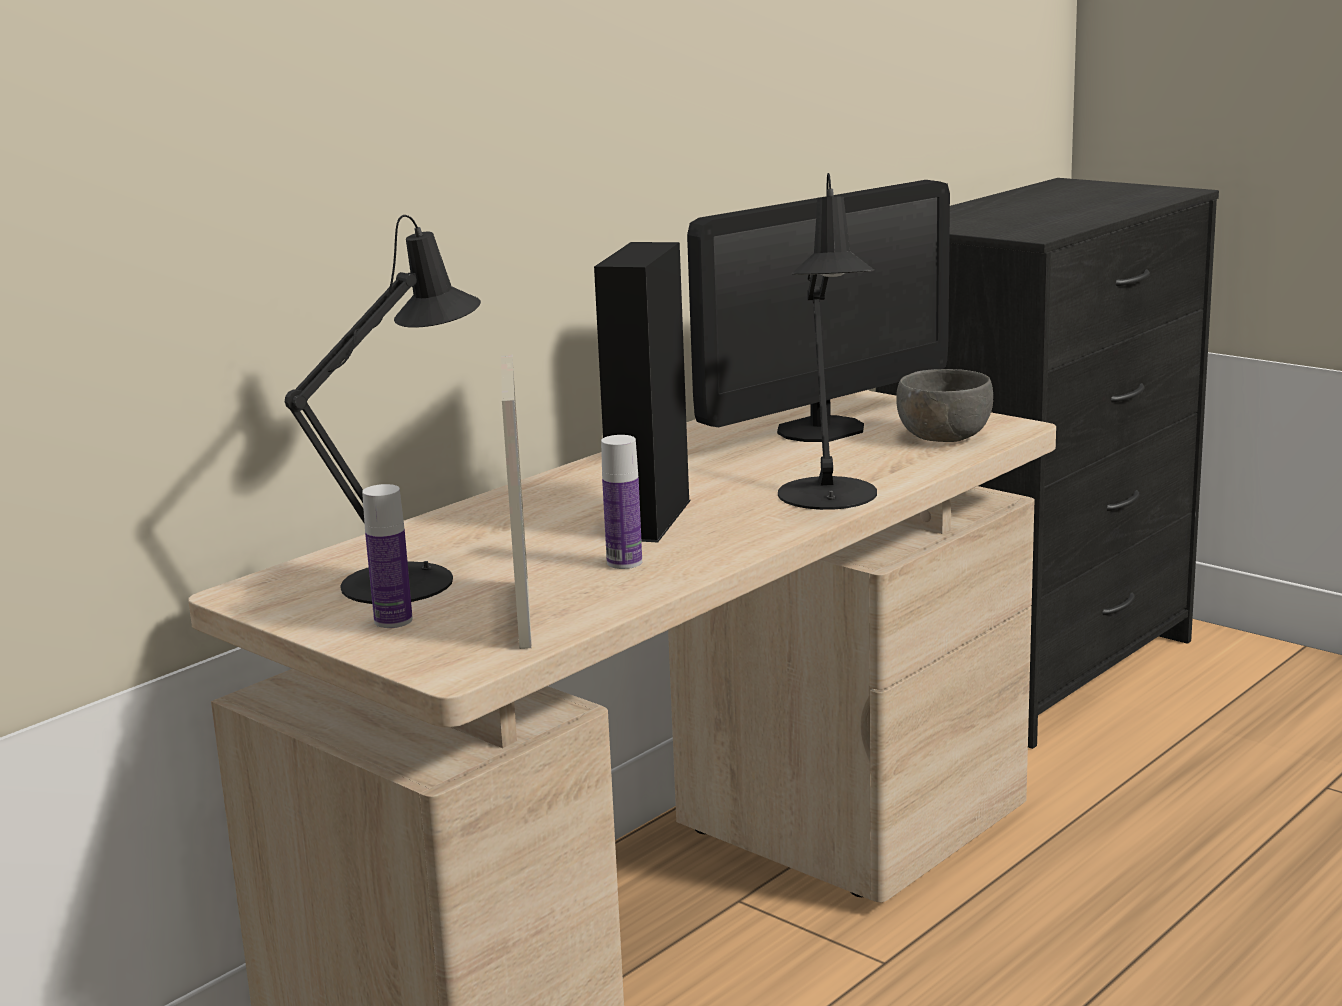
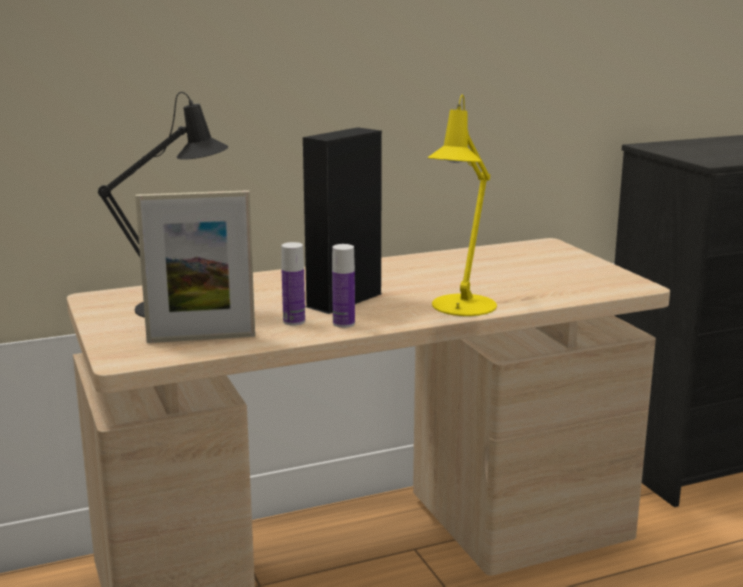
camera: 25 degrees right, 0 degrees up
(393, 621) = (136, 327): bottle -> bottle (343, 323)
(524, 614) = (201, 338): picture frame -> picture frame turned 60 degrees clockwise
(820, 429) = (516, 267): monitor -> none
(829, 498) = (460, 308): black table lamp -> yellow table lamp
(943, 436) = (585, 284): grey bowl -> none

